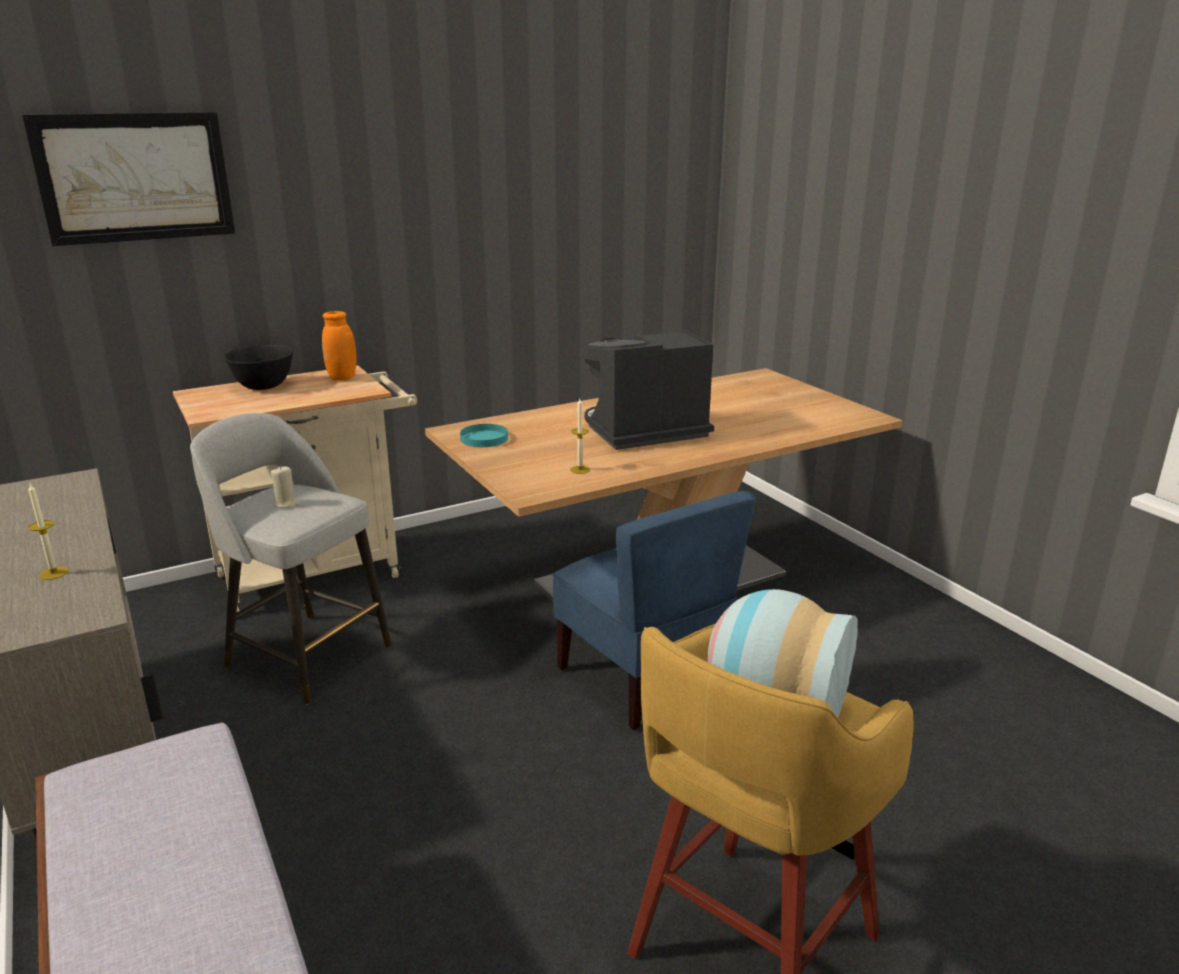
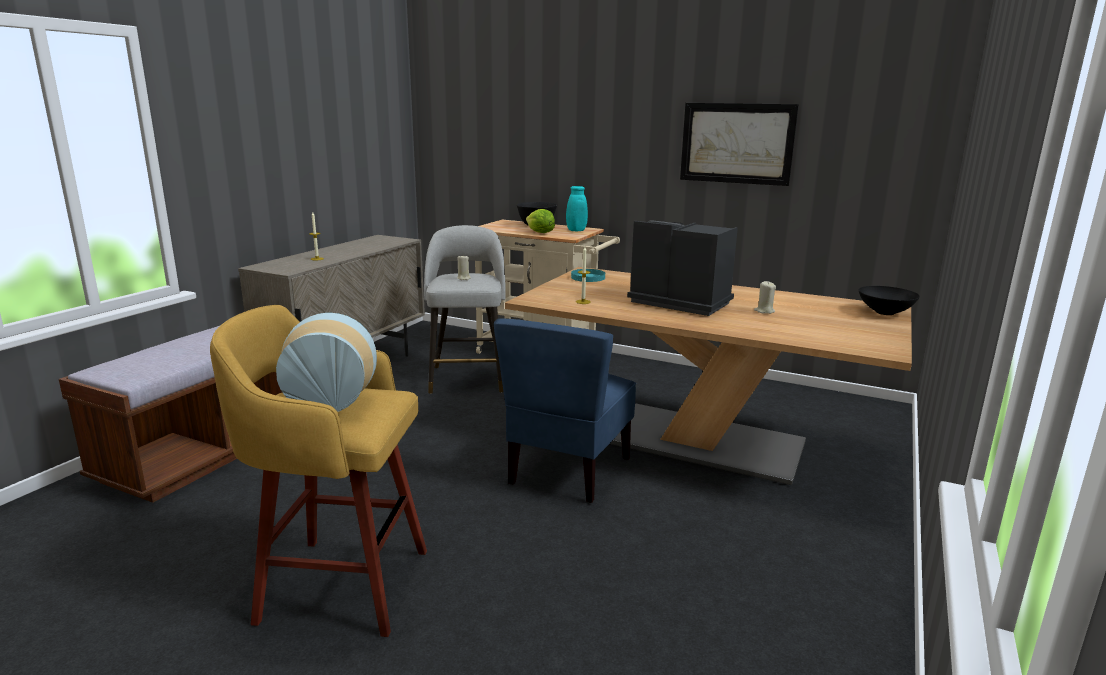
camera: 55 degrees right, 5 degrees down
(135, 177) = (503, 94): picture -> picture (737, 143)
(313, 396) = (540, 233): none -> lettuce
(342, 379) = (575, 231): orange vase -> turquoise vase
(718, 413) = (764, 311): none -> beige candle
(773, 381) = (884, 312): none -> black bowl

